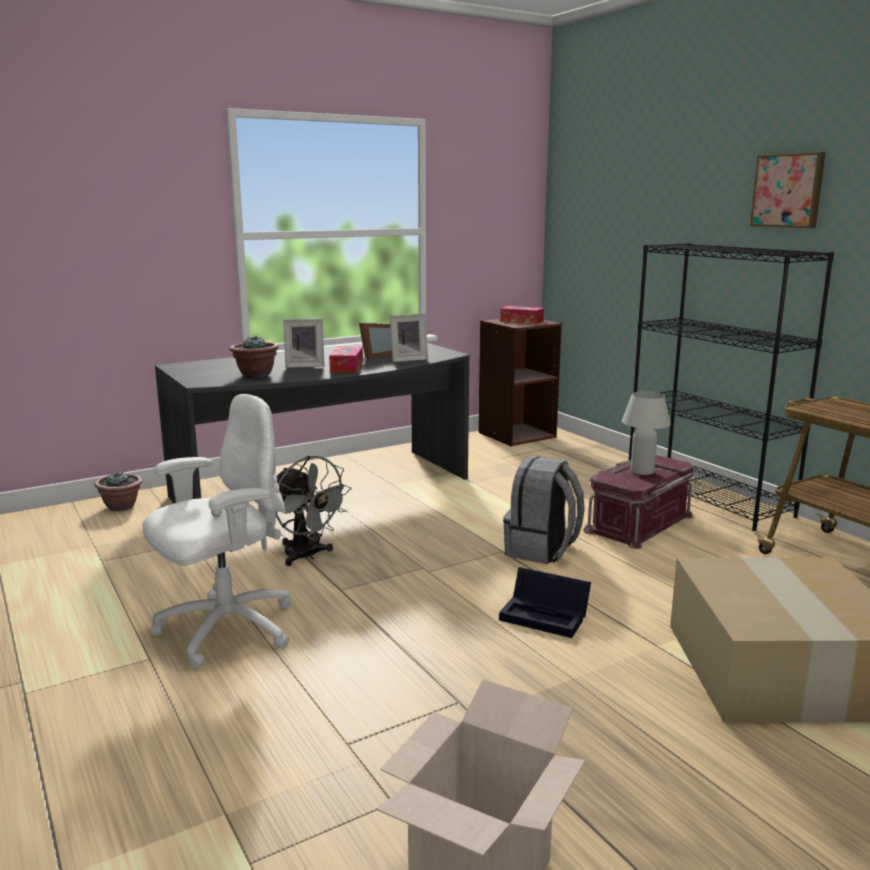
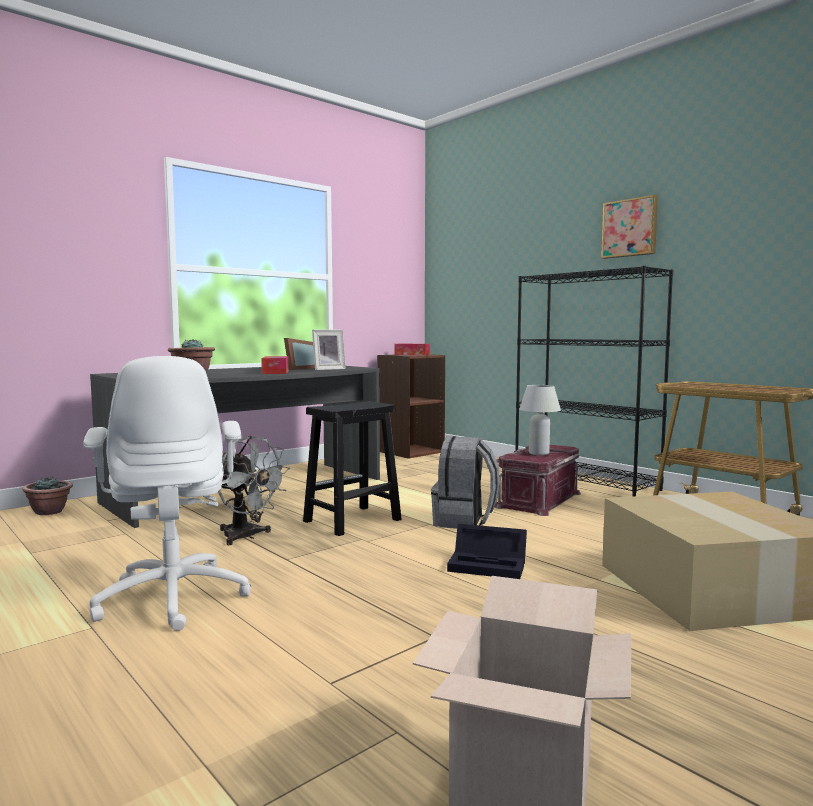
camera: 10 degrees left, 10 degrees down
(225, 630) = (174, 597): white office chair -> white office chair turned 120 degrees clockwise
(305, 365) = (236, 372): picture frame -> none
(419, 541) = (351, 521): none -> black stool

